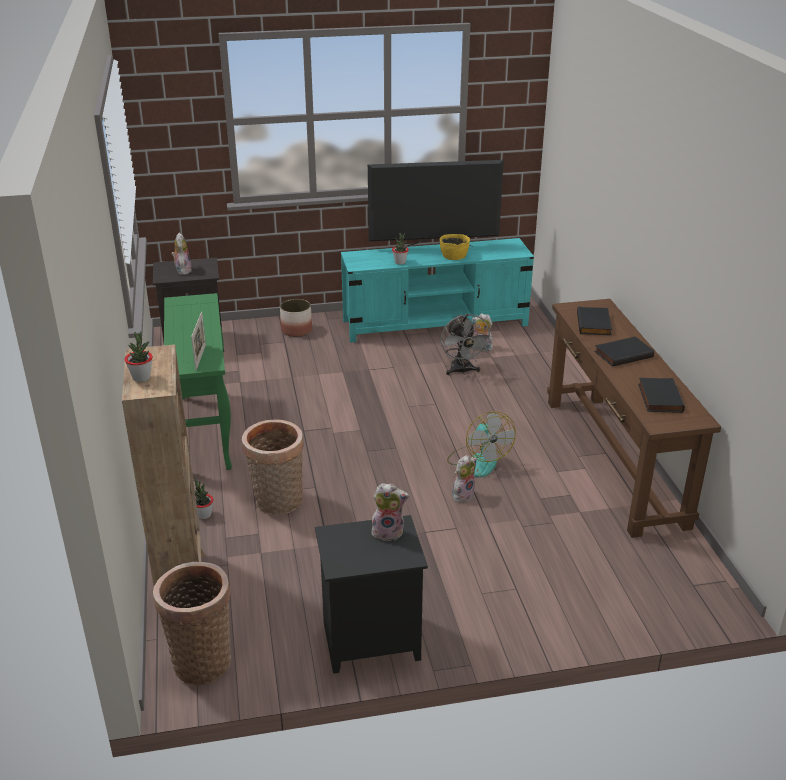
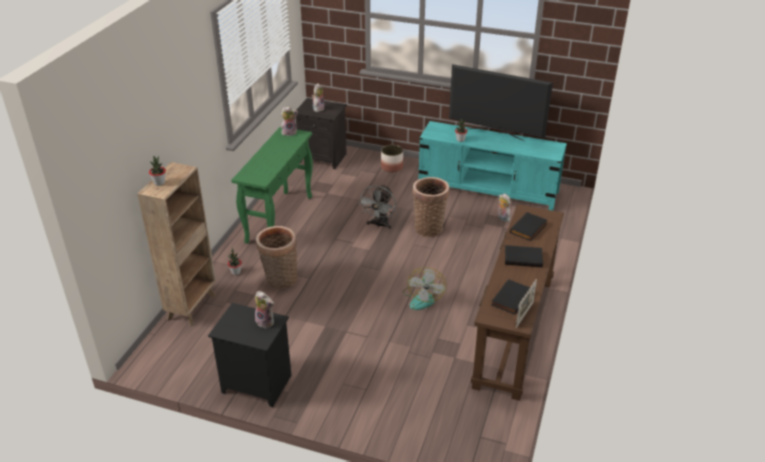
camera: 30 degrees right, 5 degrees up
(200, 357) = (261, 174): picture frame -> picture frame (524, 314)
(201, 660) = (165, 355): basket -> basket (429, 227)
(453, 256) = (502, 145): yellow bowl -> none
(462, 371) = (472, 231): grey fan -> grey fan (379, 225)
(462, 495) = (391, 317): plush toy -> plush toy (289, 132)

